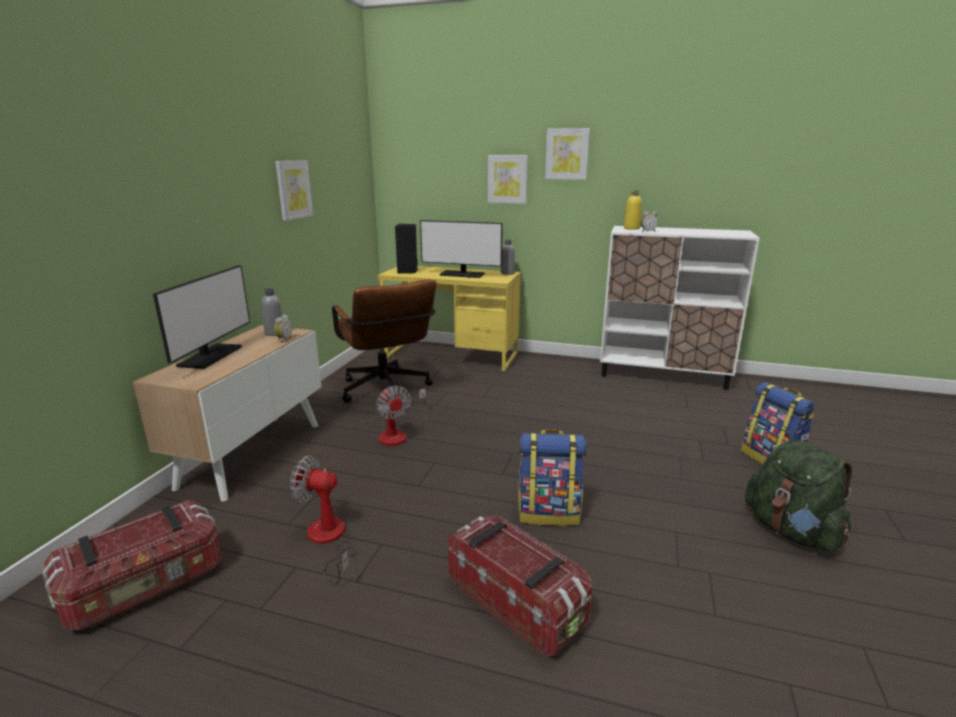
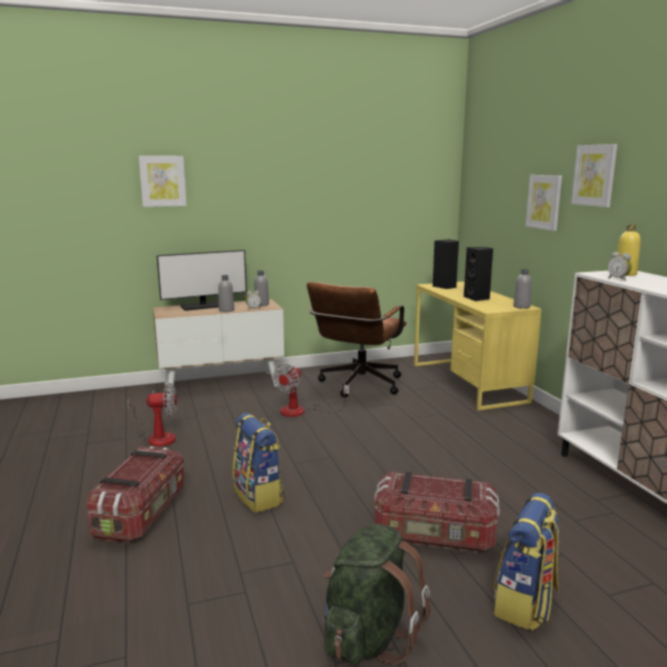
camera: 55 degrees right, 5 degrees down
(146, 587) = (85, 413): storage box -> storage box (434, 535)
(258, 351) = (226, 310): none -> grey bottle
(293, 189) = (331, 200): picture -> picture (162, 181)
(329, 540) = (156, 437): fan -> fan turned 105 degrees clockwise
(462, 274) = (477, 298): monitor -> black speaker

